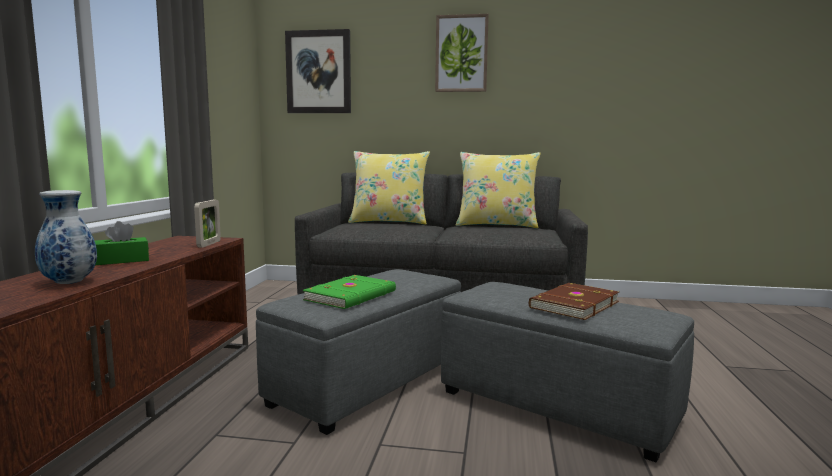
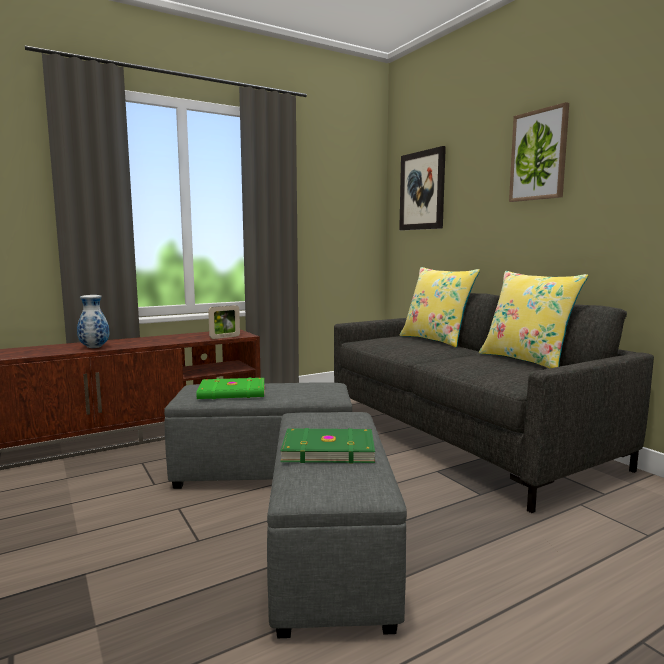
camera: 50 degrees right, 0 degrees up
(122, 260) = (153, 340): green tissue box -> none
(572, 305) = (327, 449): brown book -> green book

